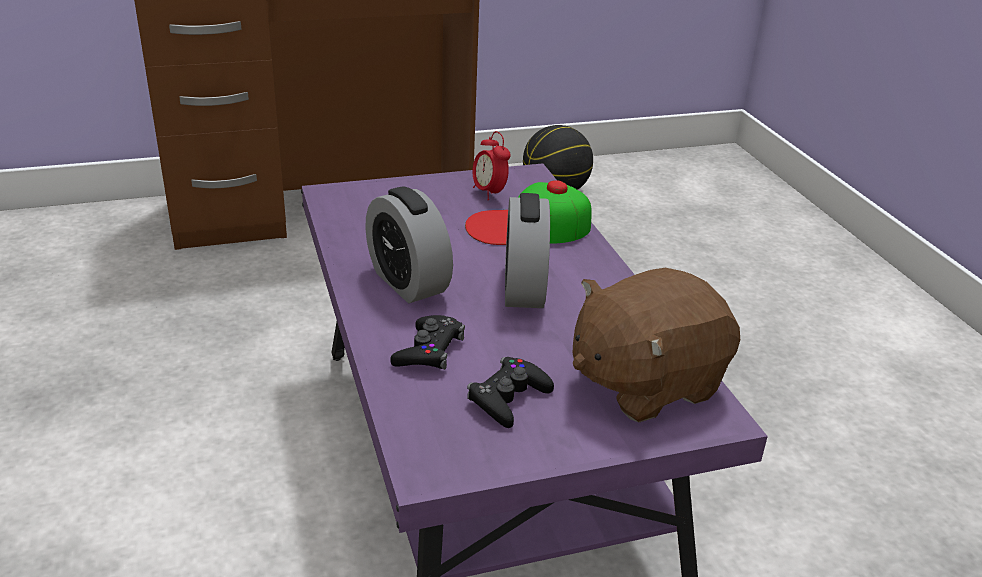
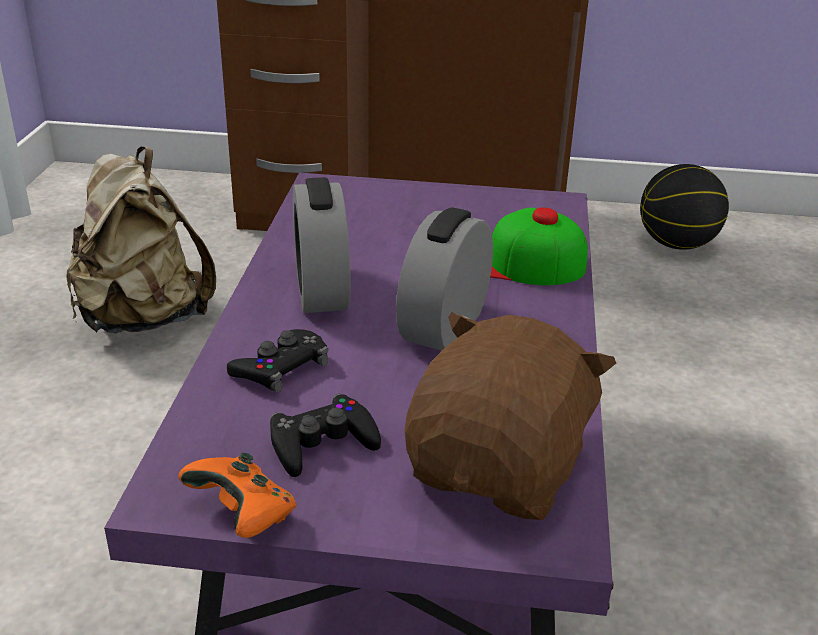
camera: 25 degrees right, 0 degrees up
(139, 350) = (143, 318): none -> beige backpack
(489, 193) = (494, 214): alarm clock -> none
(497, 466) = (244, 516): none -> orange game controller
(644, 382) = (501, 469): brown plush toy -> brown plush toy turned 120 degrees clockwise

